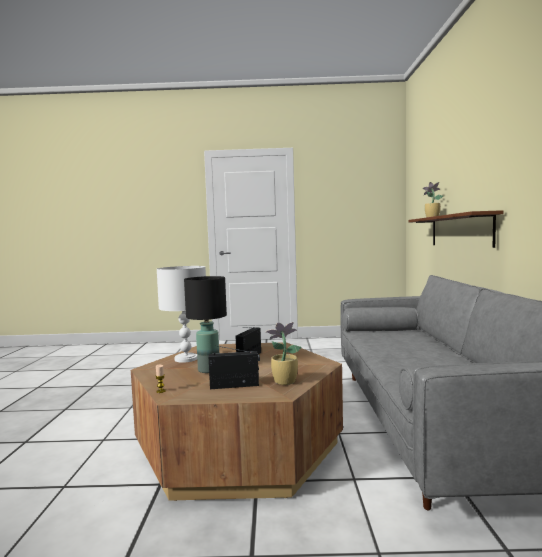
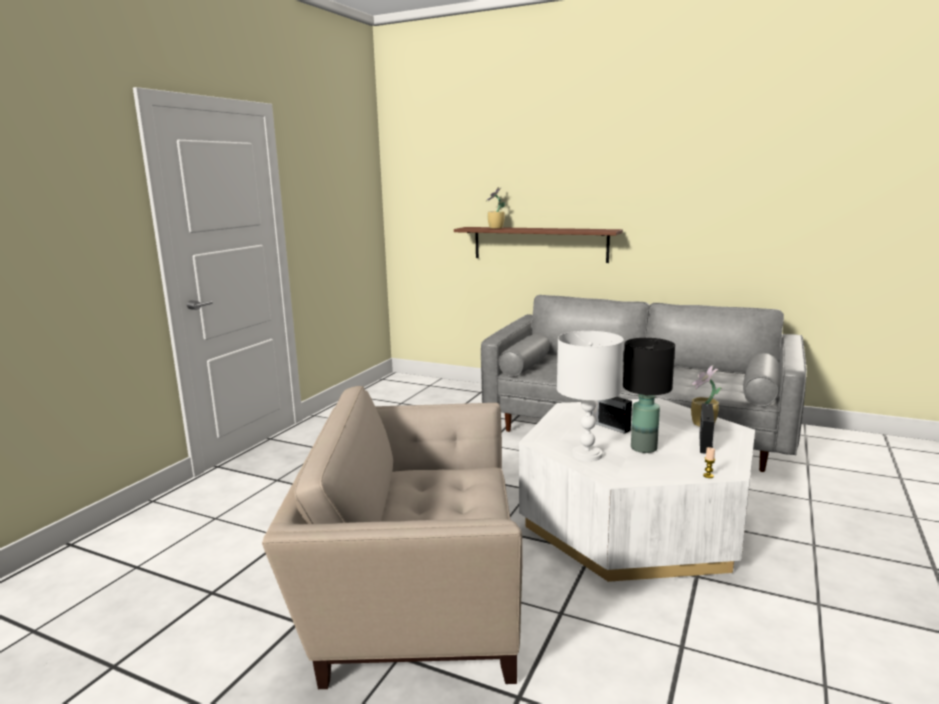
camera: 65 degrees left, 10 degrees up
(118, 400) = (414, 595): none -> beige armchair
(239, 446) = (634, 521): brown coffee table -> white coffee table

